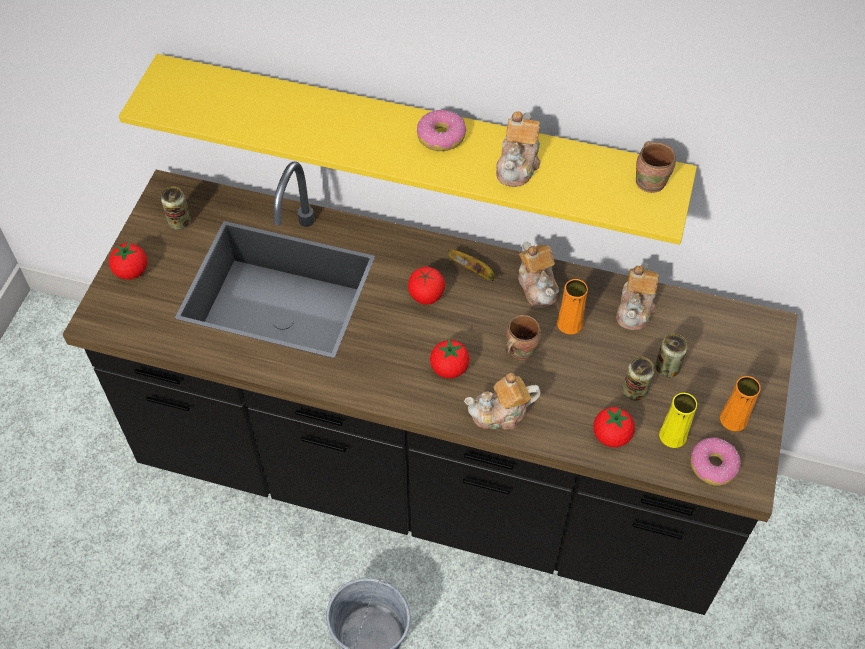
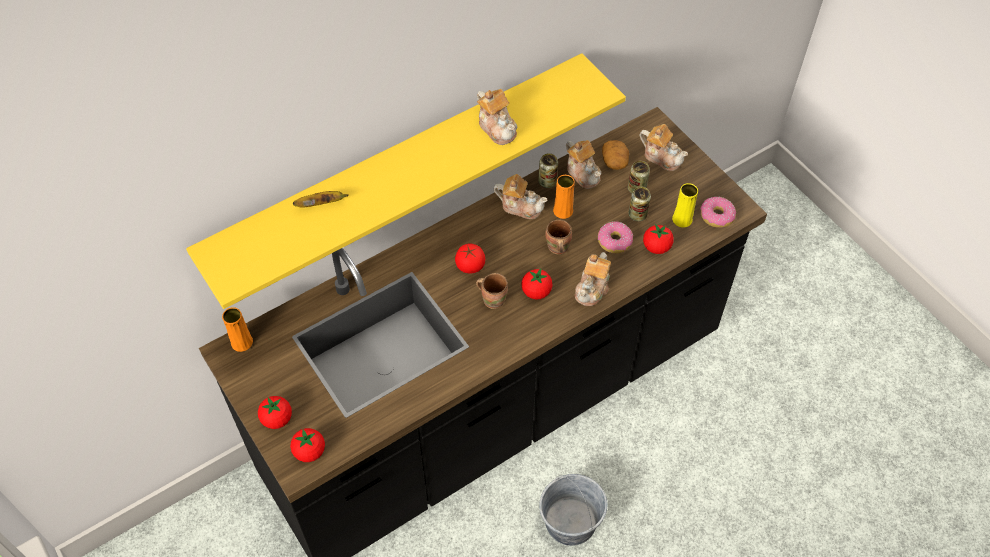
camera: 50 degrees left, 0 degrees up
(118, 317) = (309, 451): none -> tomato
(179, 222) = (264, 363): can -> can (547, 182)
(441, 137) = (436, 148): donut -> donut (614, 241)
(473, 271) = (477, 229): banana -> banana (321, 204)
(651, 181) = (572, 79): brown mug -> brown mug (493, 299)
(681, 325) = (615, 161): none -> potato
(733, 419) = (696, 185): orange vase -> orange vase (242, 342)
(735, 362) = (662, 157): none -> teapot

